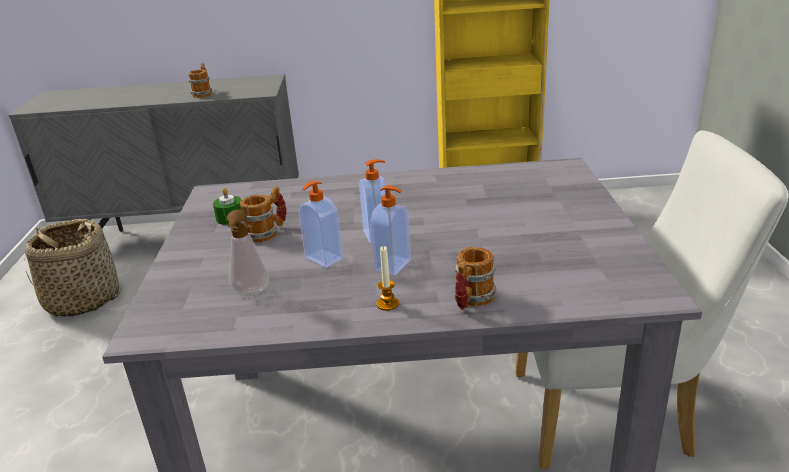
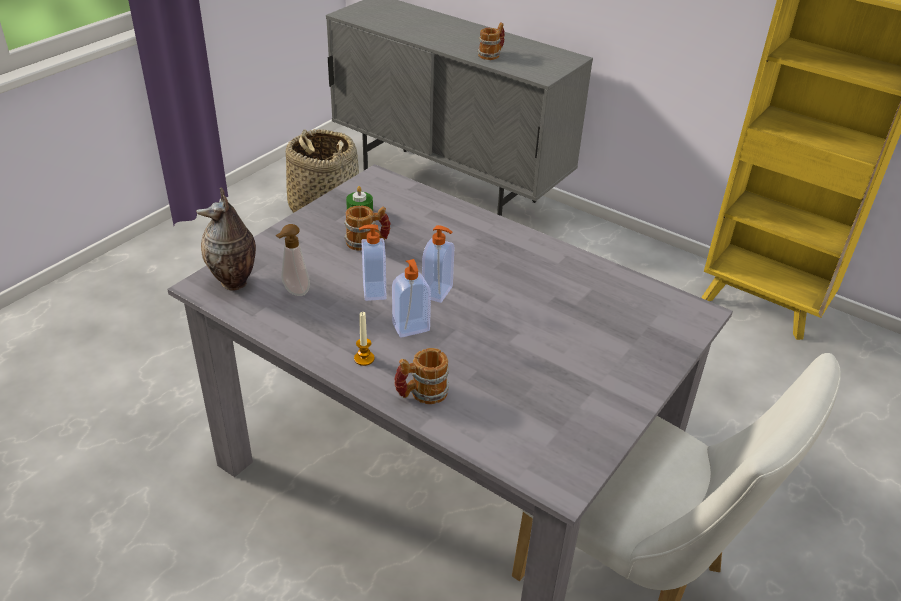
camera: 35 degrees right, 10 degrees up
(177, 315) = (235, 283): none -> vase

